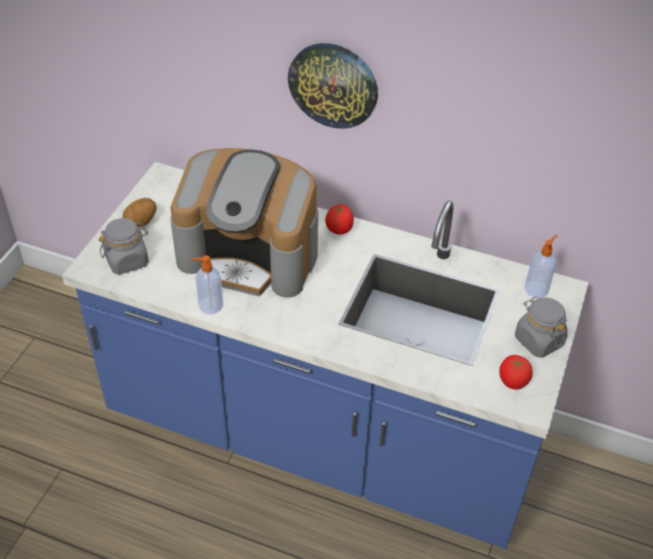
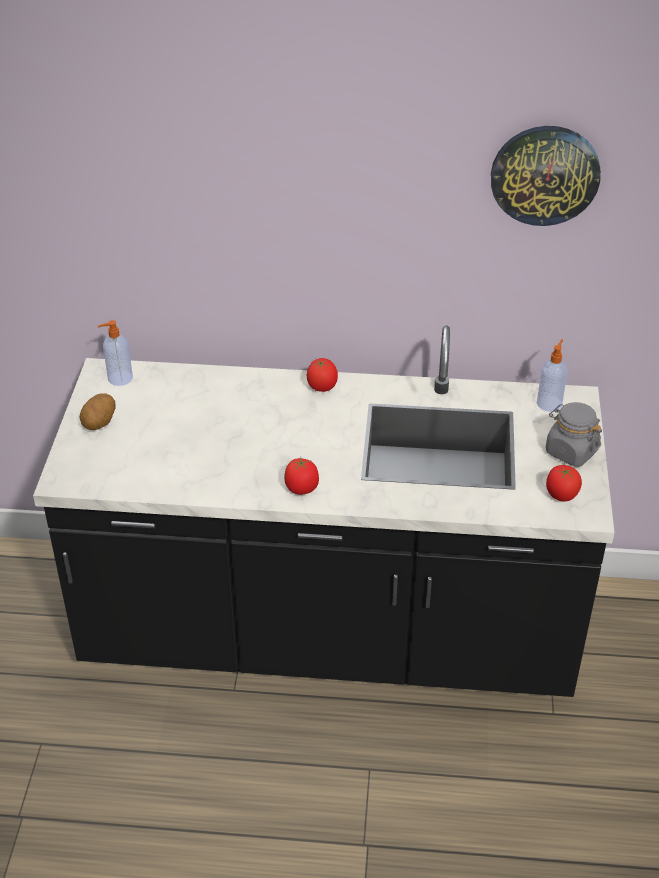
camera: 15 degrees left, 5 degrees down
(127, 260) = (101, 464): grey jar -> none
(210, 305) = (215, 490): soap dispenser -> soap dispenser (119, 378)
(250, 255) = (237, 431): coffee machine -> none
(283, 321) = (302, 488): none -> tomato
(322, 433) = (329, 633): blue counter -> black counter
(333, 85) = (298, 226): wall clock -> wall clock (545, 175)

